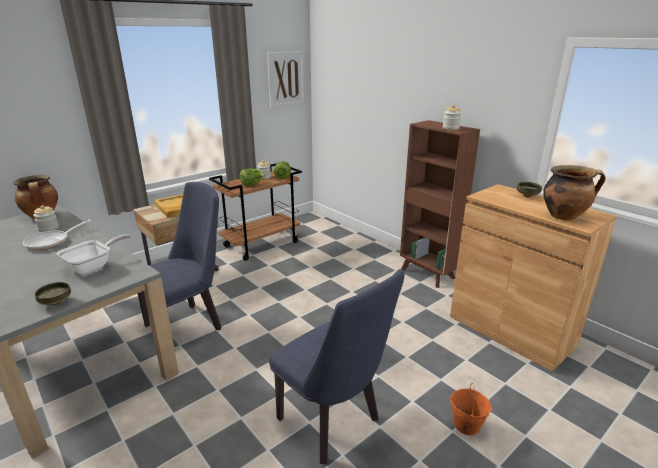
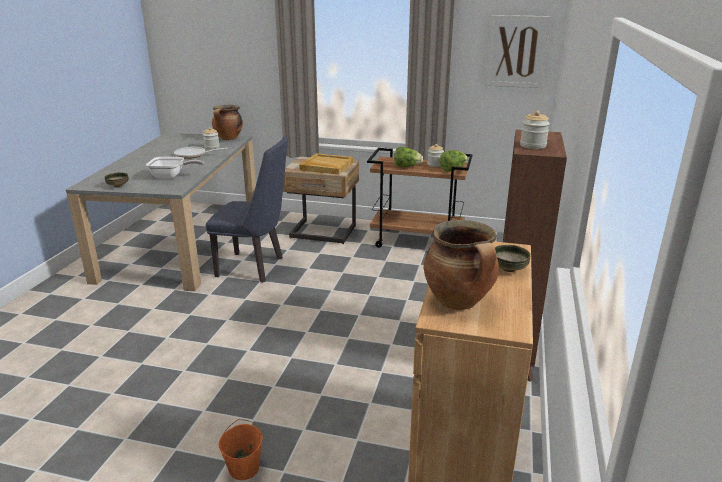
camera: 55 degrees right, 0 degrees up
(334, 424) = (189, 384): blue chair -> none

